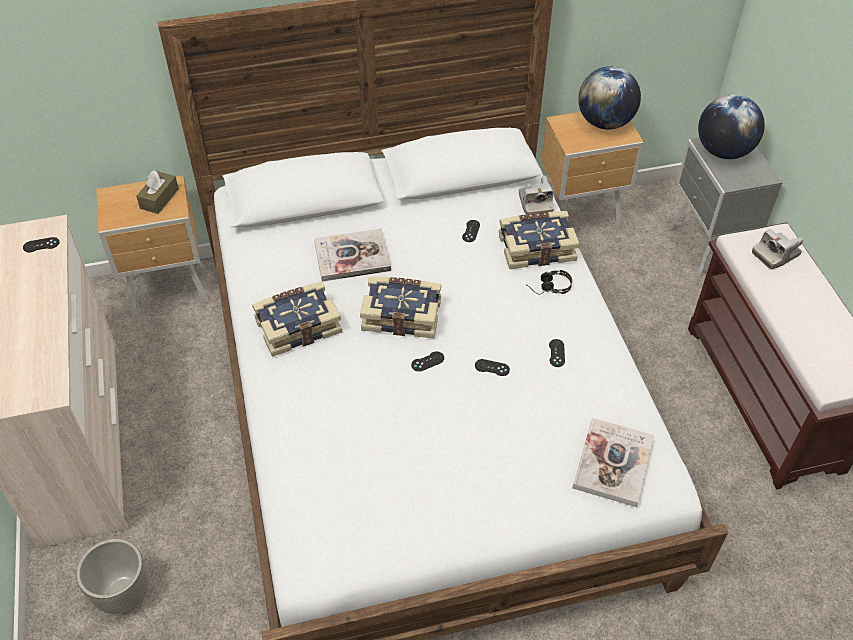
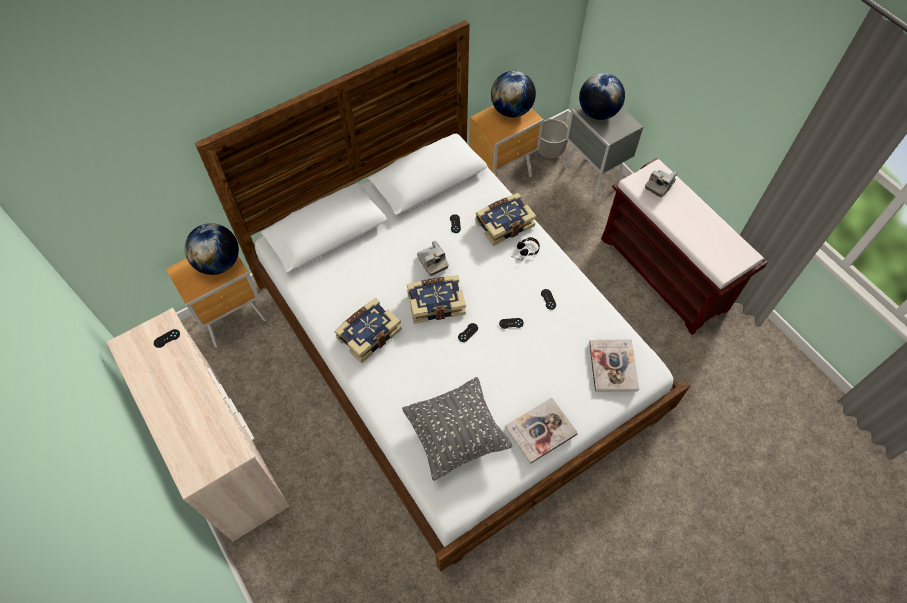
camera: 20 degrees left, 10 degrees up
(123, 593) = (307, 551): planter -> planter (549, 152)
(159, 198) = (219, 263): brown tissue box -> globe
(352, 257) = (382, 268): book -> book (540, 431)
(352, 481) = (456, 435): none -> grey pillow
(535, 204) = (490, 189): camera -> camera (432, 262)

